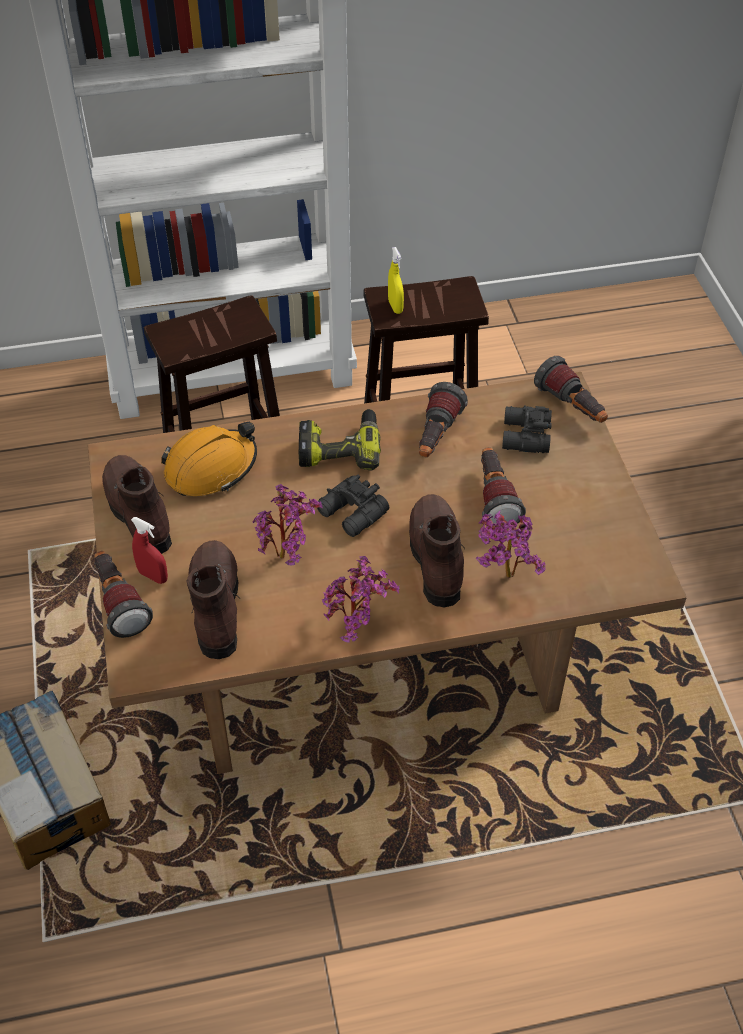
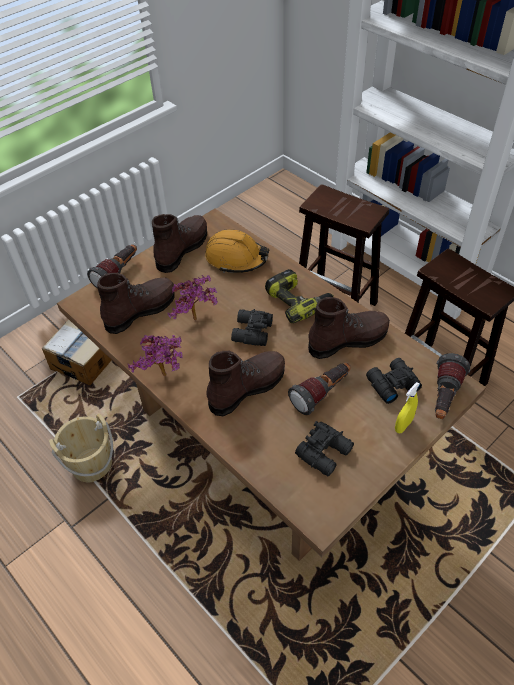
camera: 60 degrees right, 0 degrees up
(153, 576) = (144, 277): red spray bottle -> none
(256, 881) = (92, 464): none -> beige bucket
(395, 306) = (448, 269): yellow spray bottle -> yellow spray bottle (403, 425)
(436, 437) = (348, 340): flashlight -> brown boot
(503, 578) = (257, 431): potted plant -> none
(573, 534) = (325, 452): none -> black binoculars

